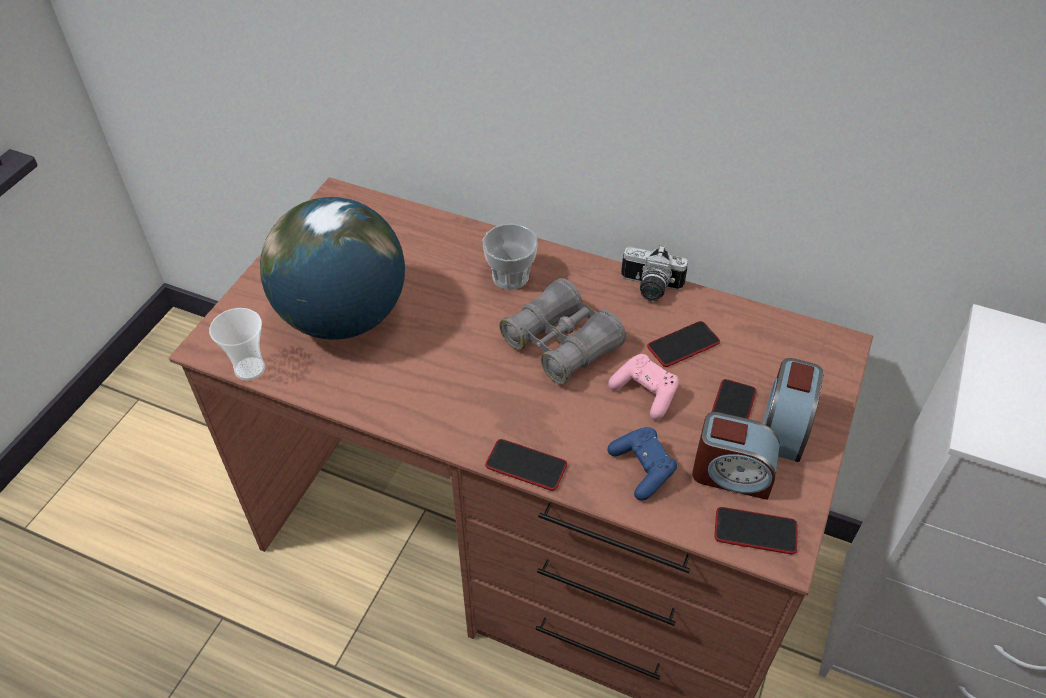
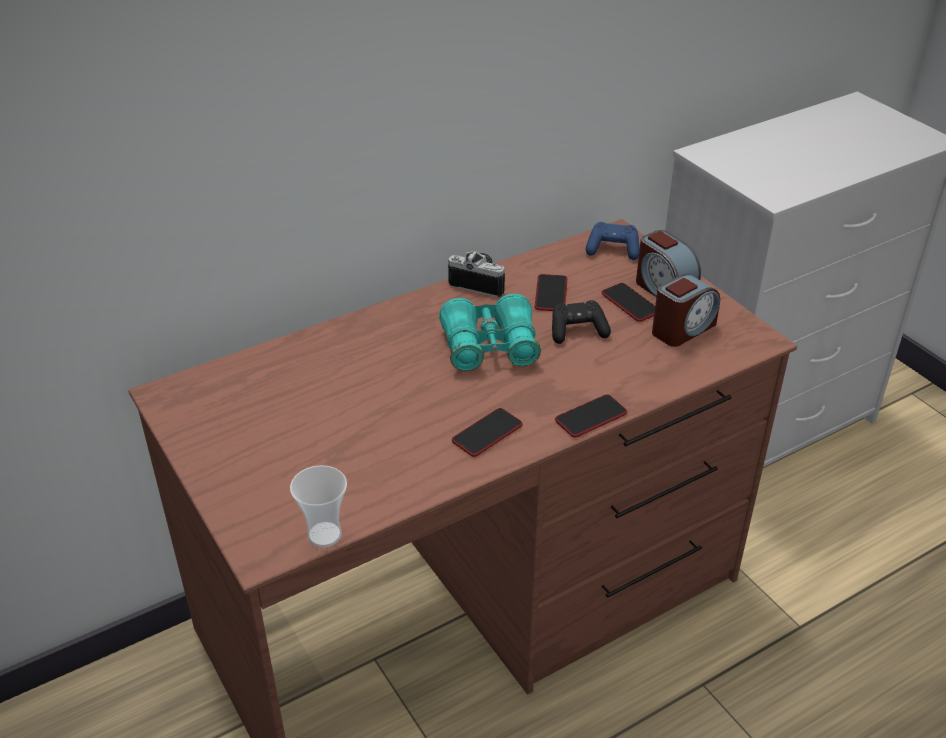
camera: 55 degrees left, 10 degrees down
(344, 317) = (327, 450): globe -> none
(510, 277) = (390, 340): cup -> none
(561, 344) = (489, 347): grey binoculars -> turquoise binoculars
(642, 469) = (644, 364): blue game controller -> blue game controller (613, 250)
(645, 393) = (577, 331): pink game controller -> black game controller
(649, 288) = (480, 282): camera -> camera turned 120 degrees counterclockwise
(755, 531) = (736, 342): phone -> phone (487, 433)

